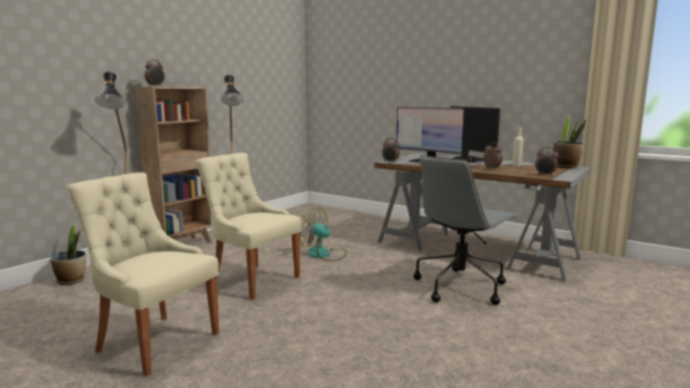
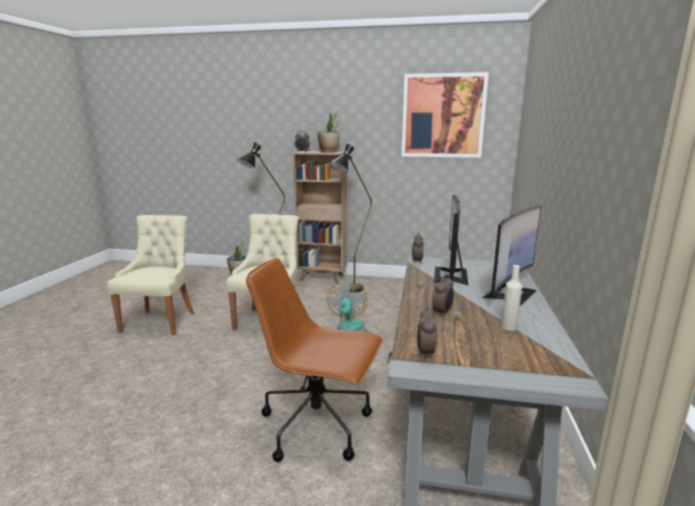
camera: 65 degrees right, 5 degrees up
(261, 53) = (443, 116): none -> picture
(460, 286) = (318, 426): grey office chair -> brown office chair
(566, 167) = (559, 370): potted plant -> potted plant (328, 152)

